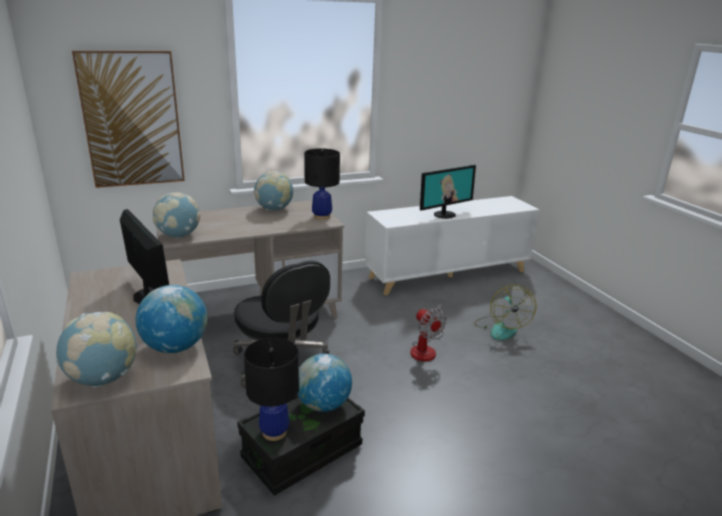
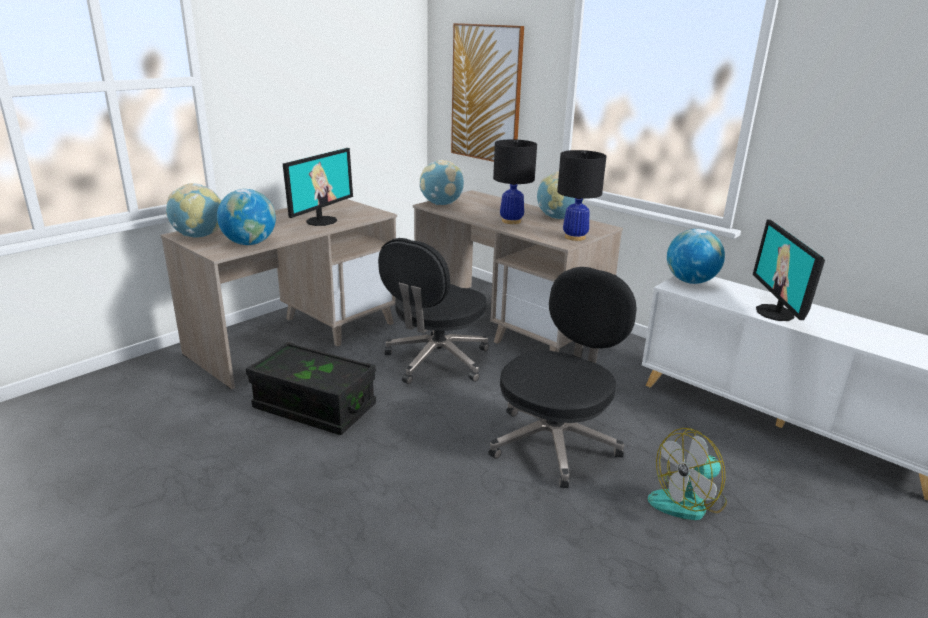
camera: 65 degrees right, 0 degrees up
(274, 432) = (283, 361): black table lamp -> black table lamp (511, 221)
(323, 405) = (336, 374): globe -> globe (690, 281)
(426, 348) = (555, 442): fan -> black office chair
(444, 214) = (775, 313): monitor -> monitor turned 60 degrees clockwise

